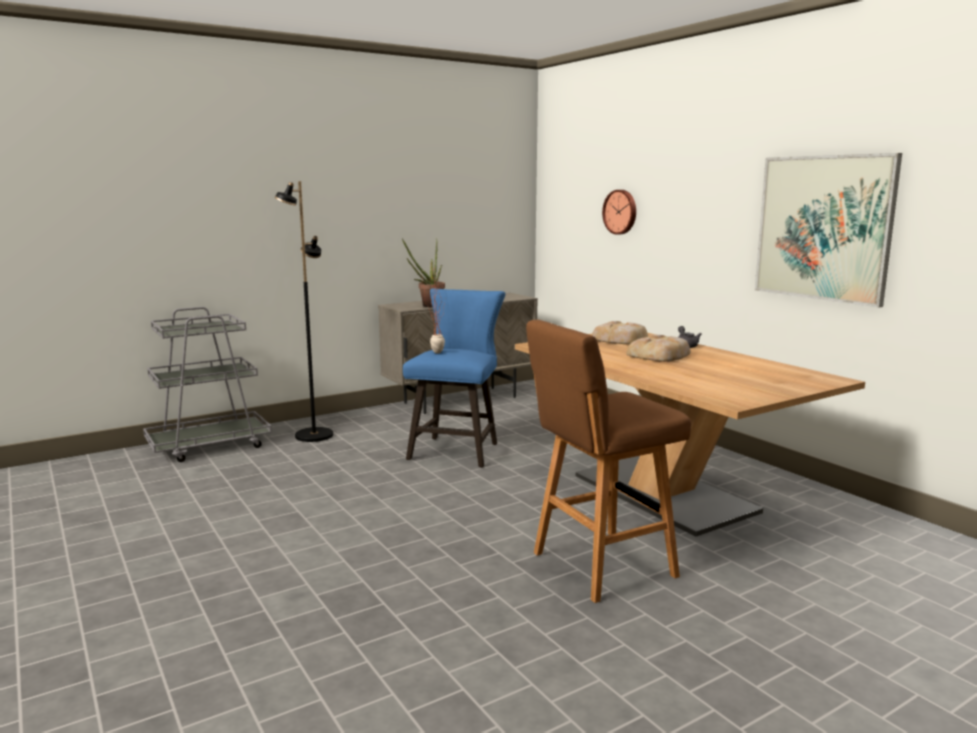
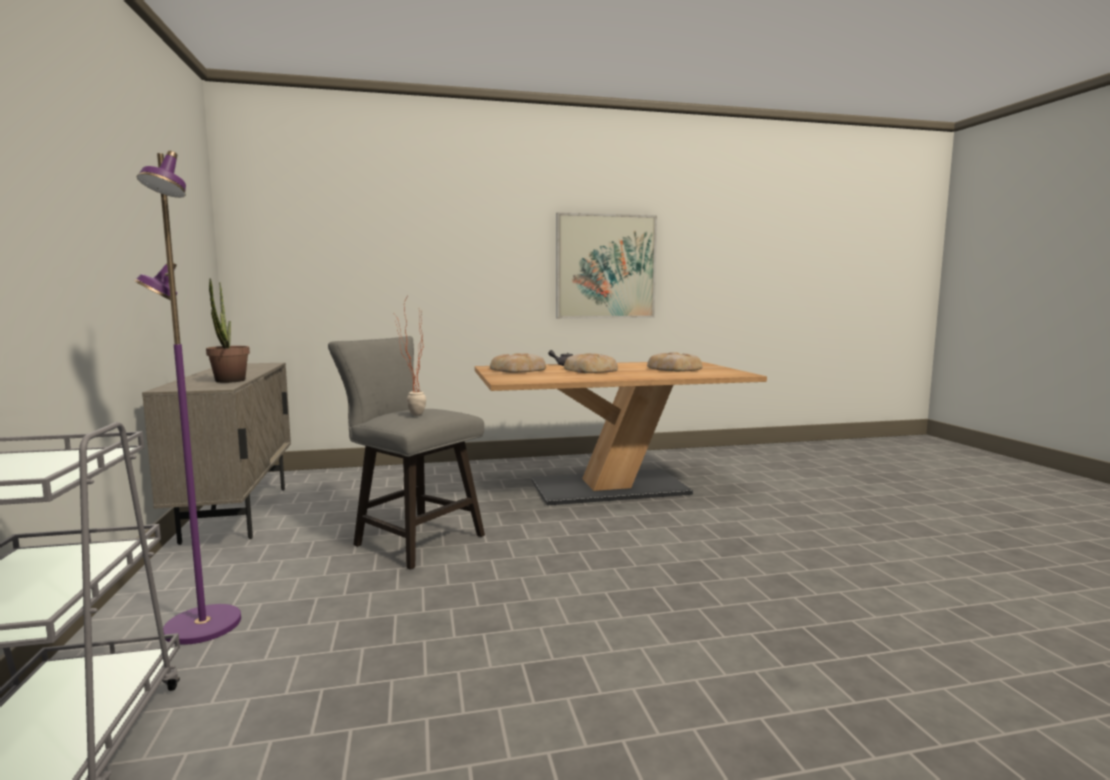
camera: 70 degrees left, 5 degrees down
(313, 435) = (201, 626): black floor lamp -> purple floor lamp
(457, 449) = (412, 539): blue stool -> grey stool
(599, 566) = (735, 529): brown stool -> none
(621, 212) = (382, 258): wall clock -> none
(731, 377) = (674, 369): none -> bread

